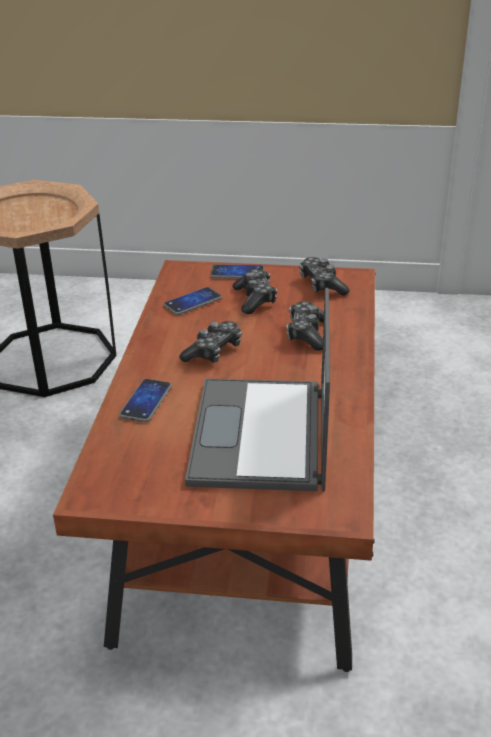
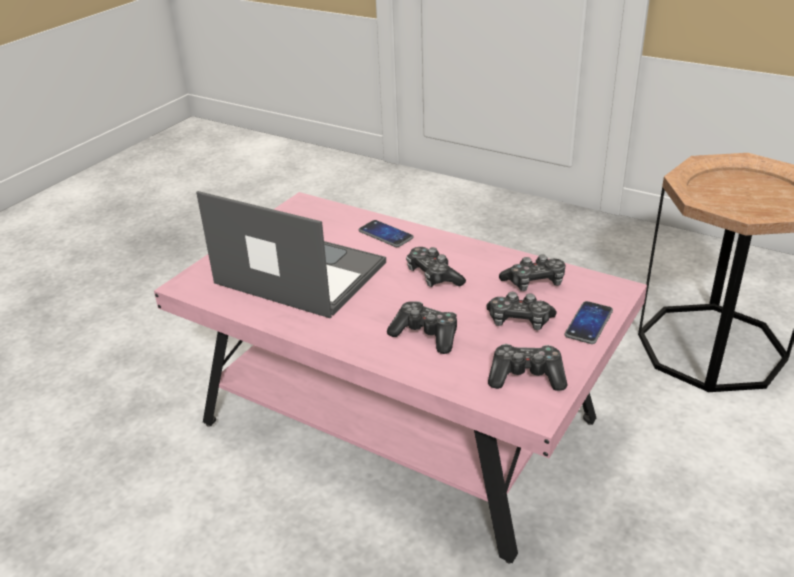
camera: 115 degrees right, 0 degrees up
(192, 302) = (534, 282): phone -> game controller
(250, 512) = (399, 423): brown coffee table -> pink coffee table

